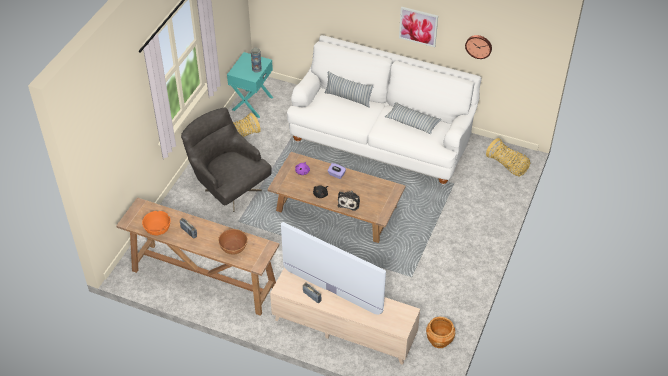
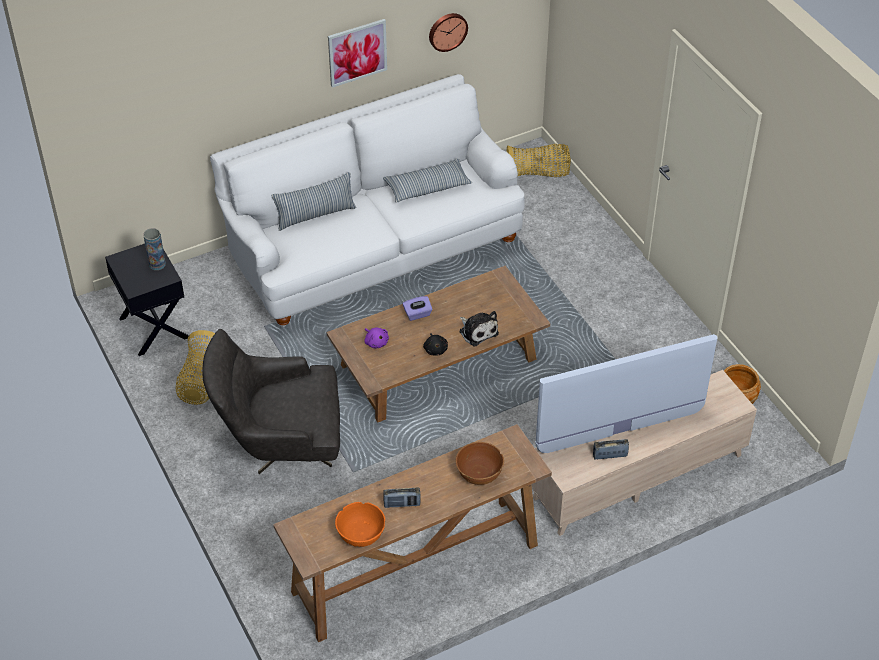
camera: 50 degrees left, 0 degrees up
(252, 103) = (153, 328): turquoise nightstand -> black nightstand

